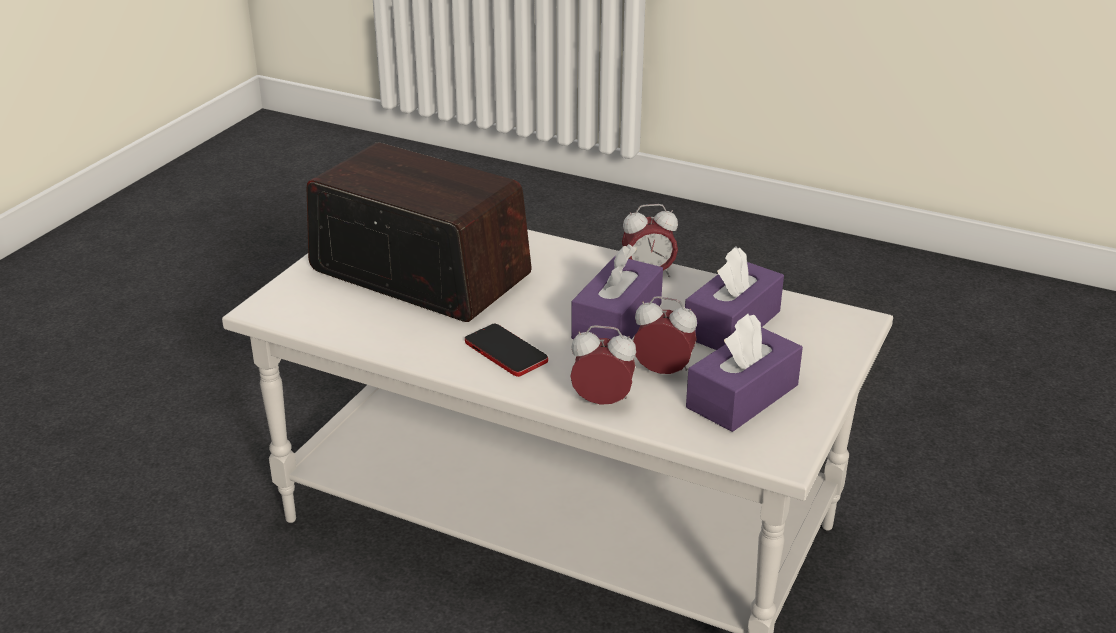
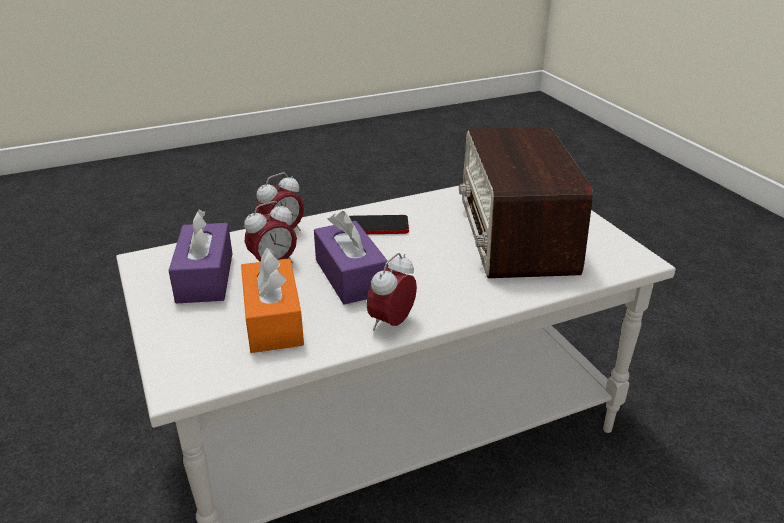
camera: 130 degrees right, 0 degrees up
(418, 272) = (516, 235): radio -> radio turned 105 degrees clockwise
(732, 324) = (273, 320): purple tissue box -> orange tissue box

